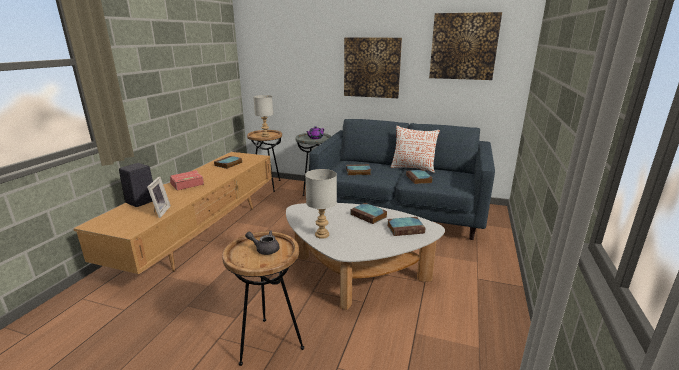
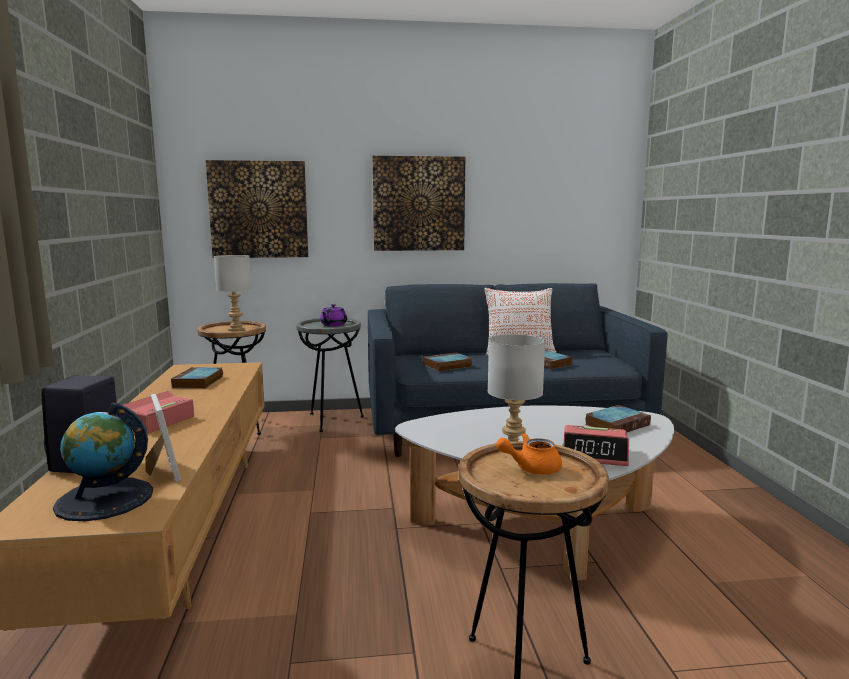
camera: 25 degrees left, 10 degrees down
(128, 220) = (104, 499): none -> globe
(264, 249) = (531, 468): grey teapot -> orange teapot
(363, 245) = (595, 454): none -> alarm clock
(369, 216) = (542, 418): book -> none
(463, 46) = (553, 170): picture -> picture (258, 209)

